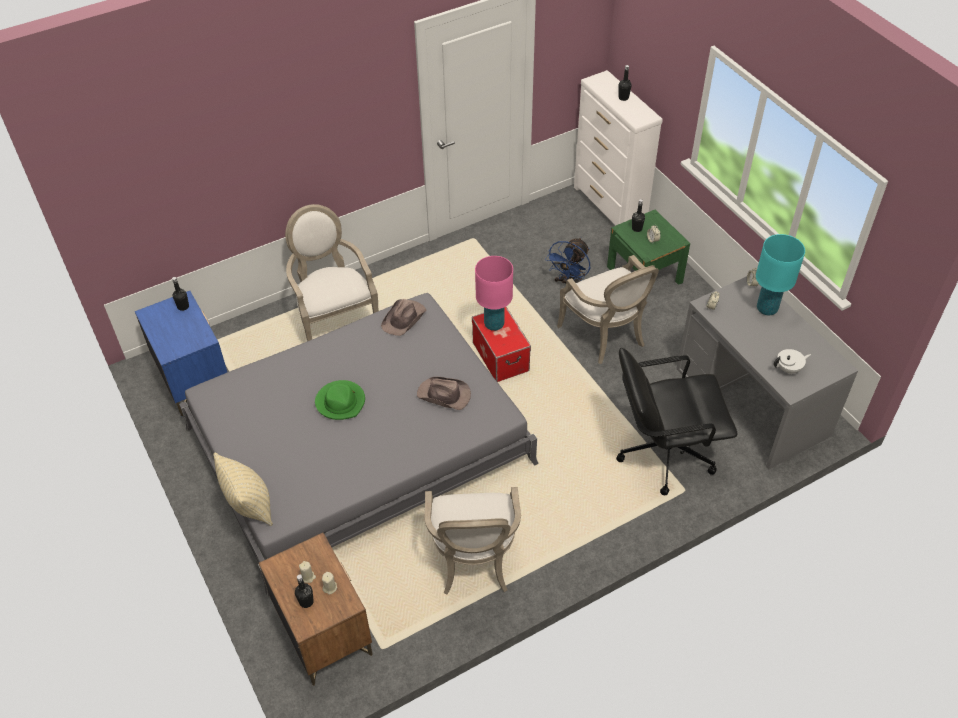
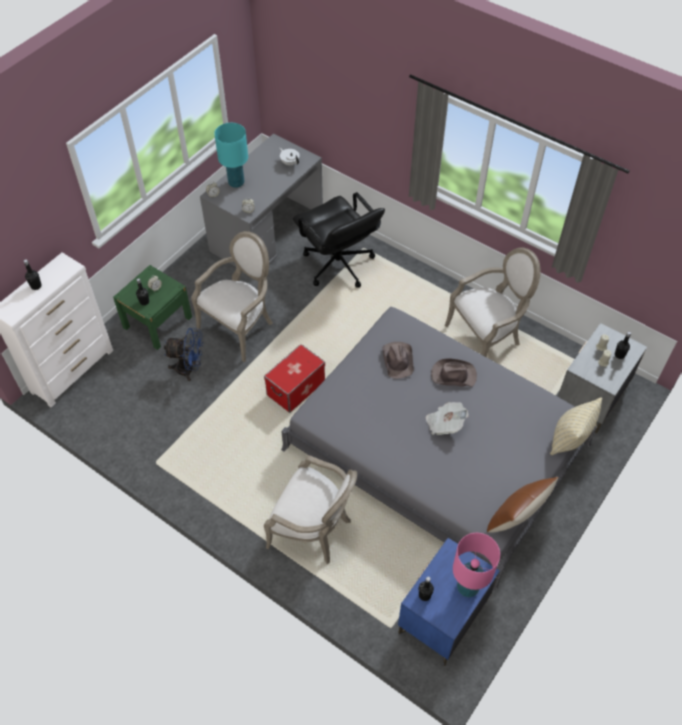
camera: 115 degrees left, 5 degrees up
(203, 414) = (516, 518): none -> brown pillow
(323, 631) = (590, 399): brown nightstand -> grey nightstand
(335, 321) = (314, 531): armchair -> armchair turned 105 degrees counterclockwise
(341, 402) = (445, 424): green hat -> newspaper
(404, 318) = (332, 420): brown hat -> brown hat (453, 375)
(494, 324) = (289, 375): pink table lamp -> pink table lamp (467, 587)

